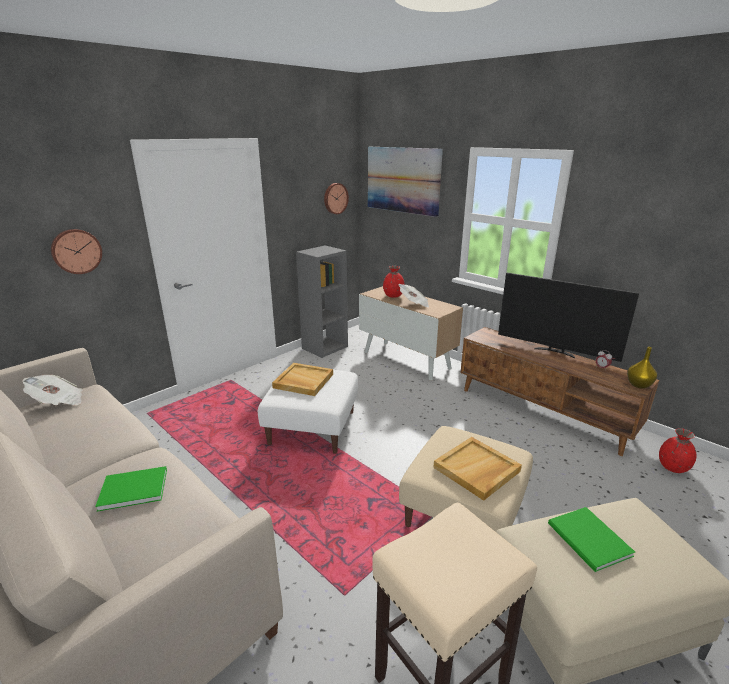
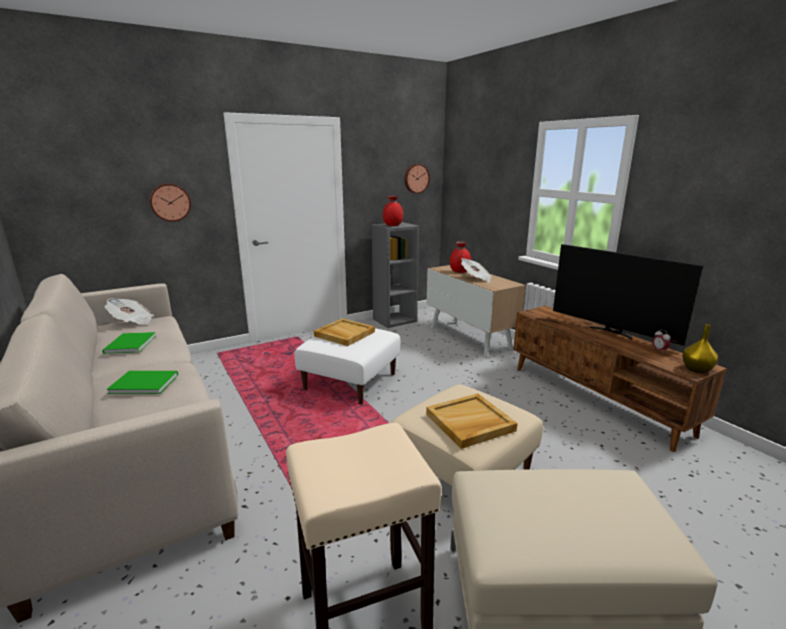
camera: 15 degrees right, 5 degrees down
(403, 180) = (479, 160): picture -> none
(589, 541) = (547, 496): green book -> green book (128, 345)
(673, 468) = (736, 473): red vase -> red vase (393, 225)

